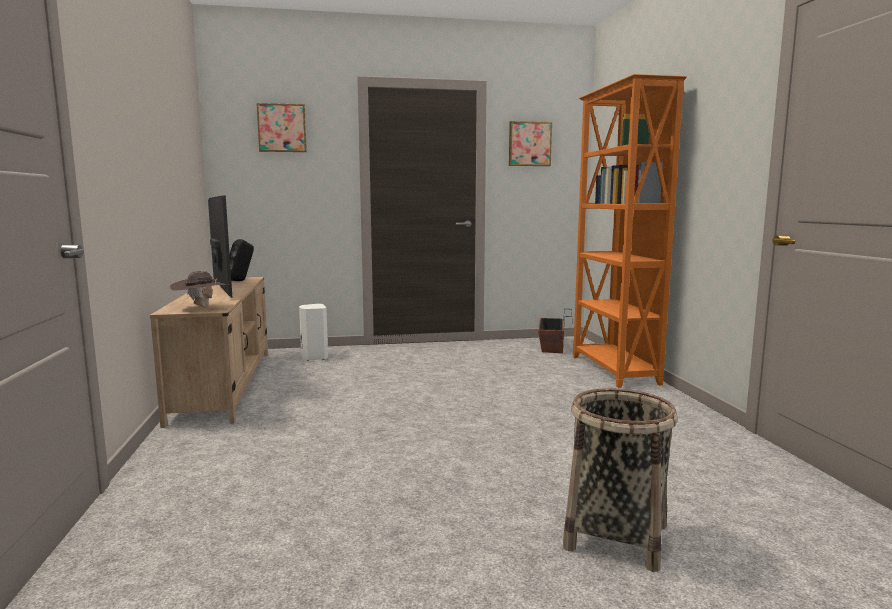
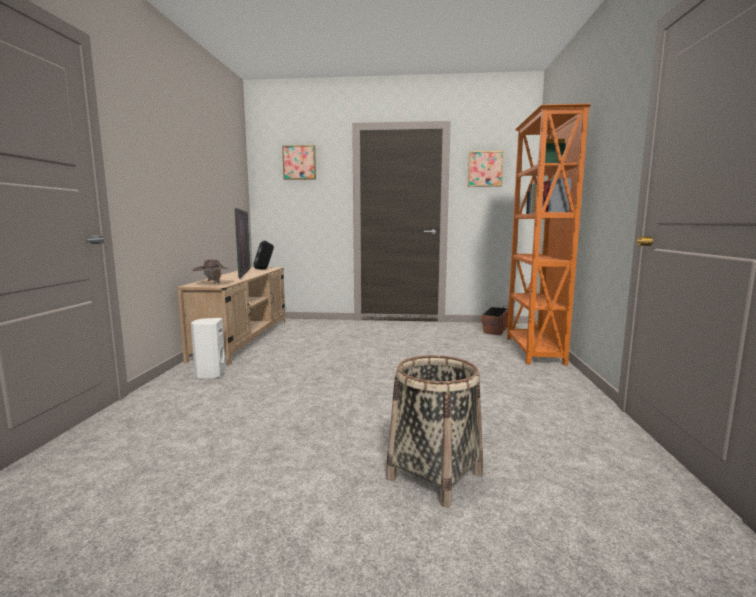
camera: 15 degrees right, 0 degrees up
(314, 357) = (313, 326): white speaker -> white speaker (210, 374)

